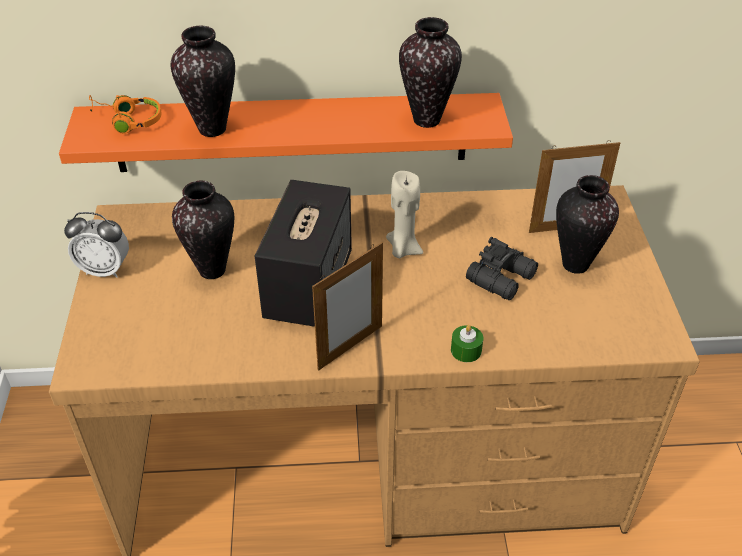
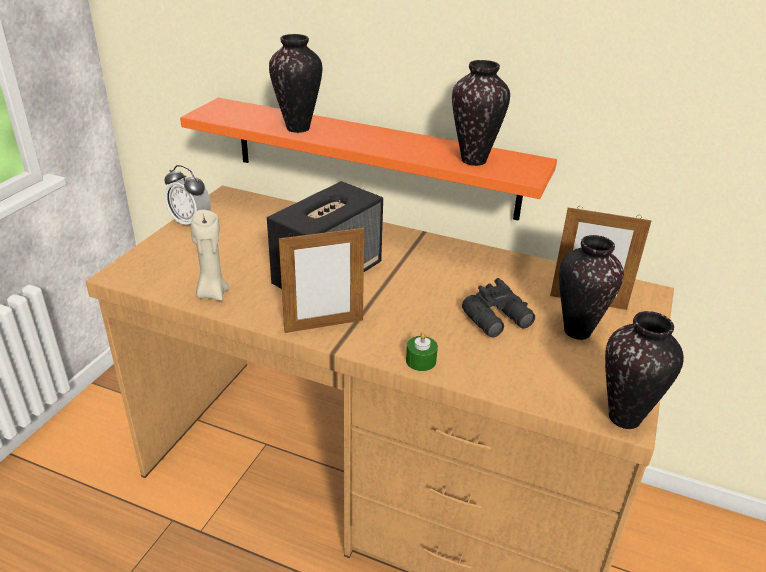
camera: 25 degrees right, 10 degrees down
(127, 121) = (244, 111): orange headphones -> none
(213, 271) = (264, 245): vase -> vase (625, 419)
(403, 249) = (425, 275): beige candle -> beige candle (212, 293)

